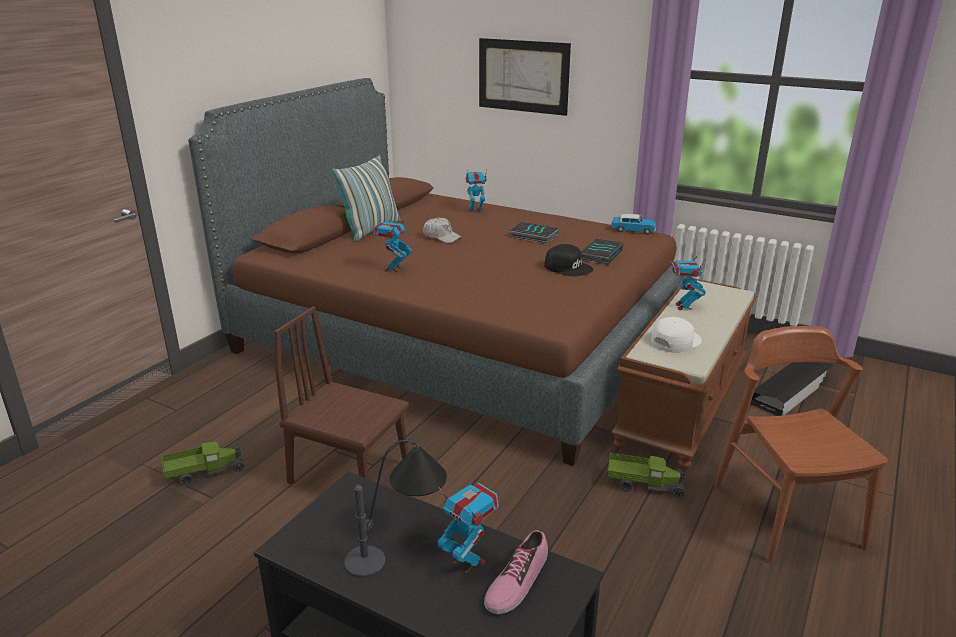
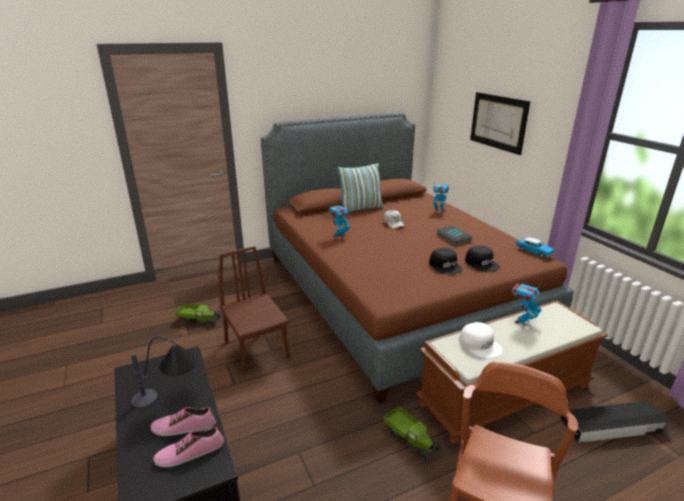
camera: 35 degrees right, 0 degrees up
(468, 561) = (184, 426): toy robot -> shoe
(600, 255) = (482, 263): book -> black cap
(675, 340) = (480, 344): white cap -> white cap turned 60 degrees clockwise

